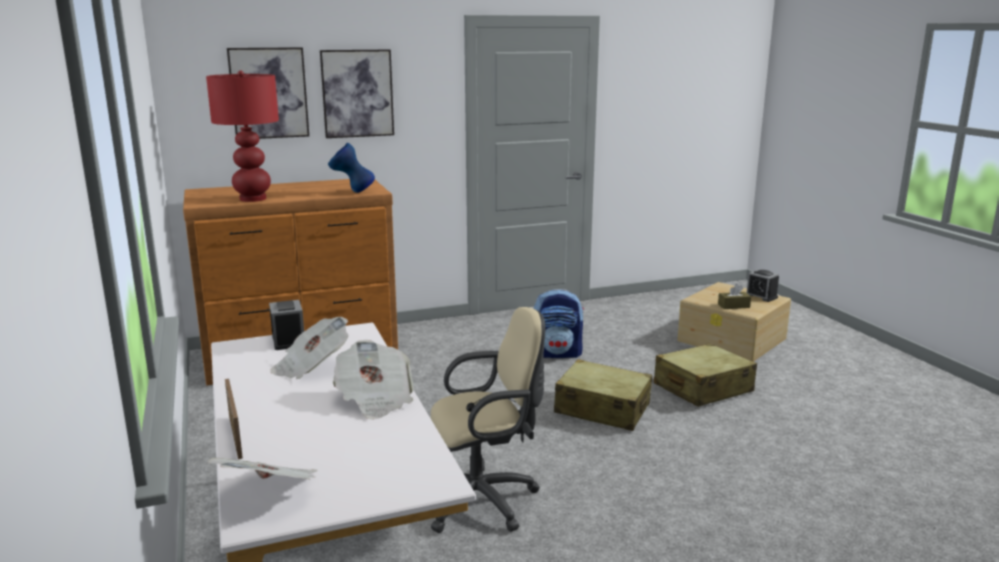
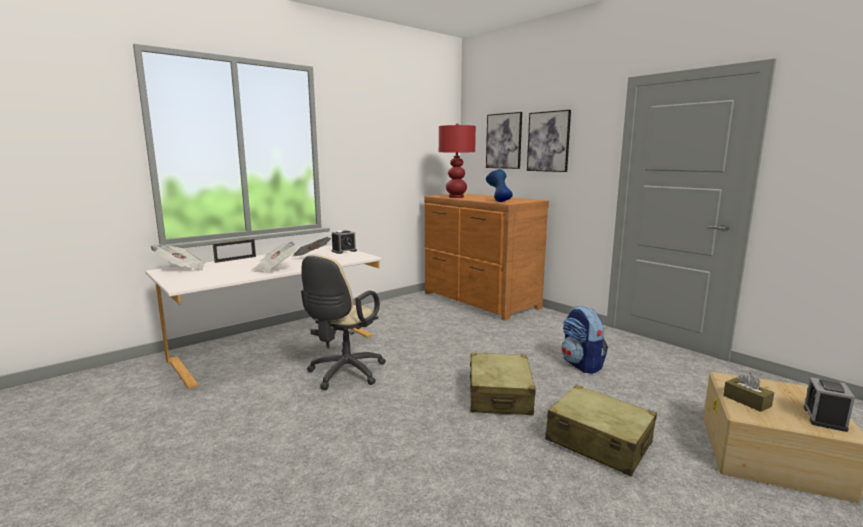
camera: 70 degrees right, 5 degrees down
(485, 500) = (344, 374): beige office chair -> beige office chair turned 60 degrees clockwise

